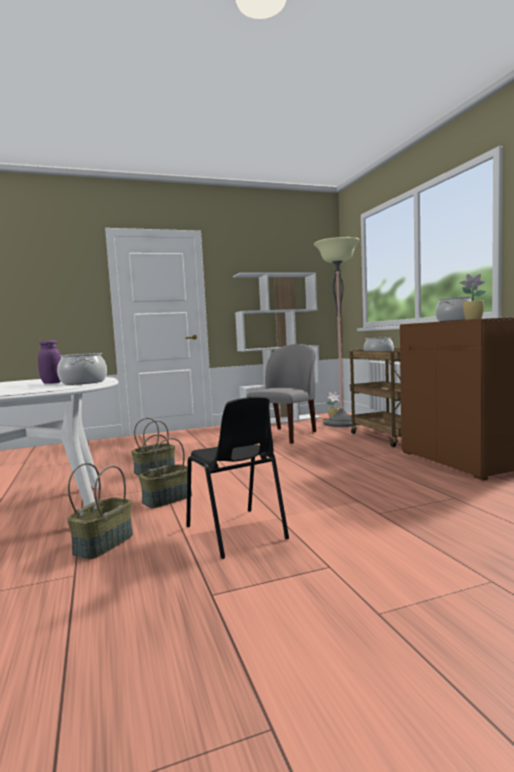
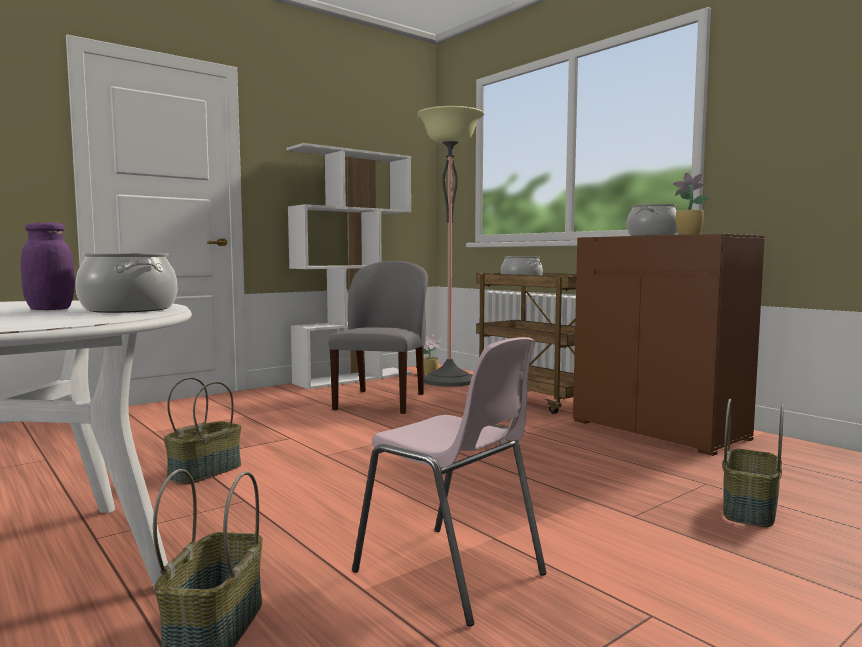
camera: 20 degrees left, 0 degrees up
(167, 499) = (272, 522): basket -> basket (748, 509)
(236, 533) = (451, 574): black chair -> pink chair

